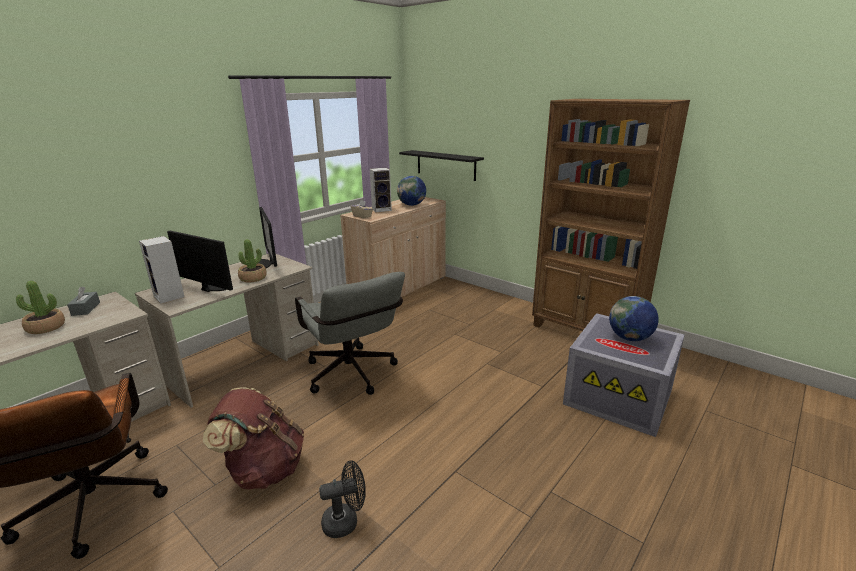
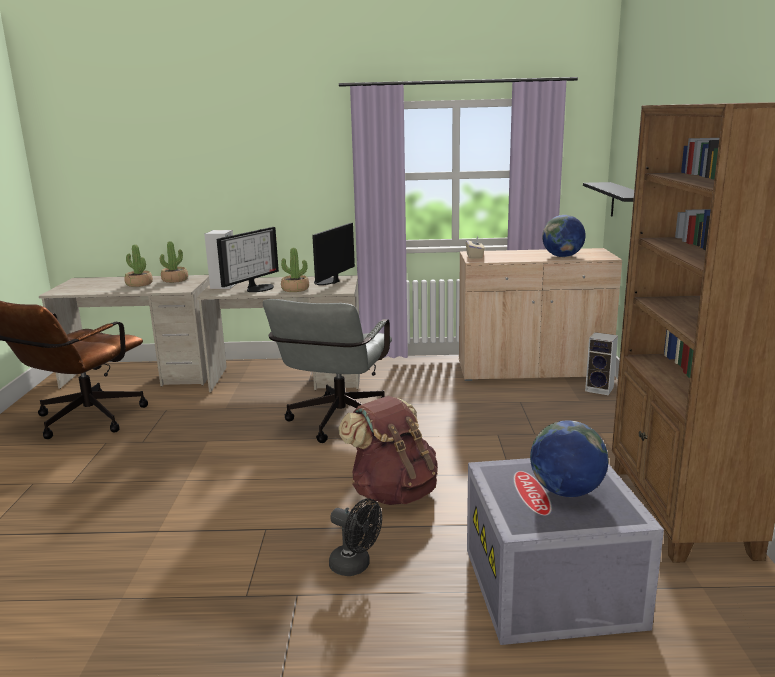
camera: 50 degrees right, 5 degrees down
(86, 309) = (175, 280): grey tissue box -> potted plant
(212, 287) = (258, 288): monitor -> monitor turned 45 degrees clockwise
(264, 469) = (175, 449): brown backpack -> brown backpack (393, 492)
(346, 521) = (153, 506): black fan -> black fan (355, 566)
(382, 209) = (515, 254): speaker -> speaker (600, 389)

